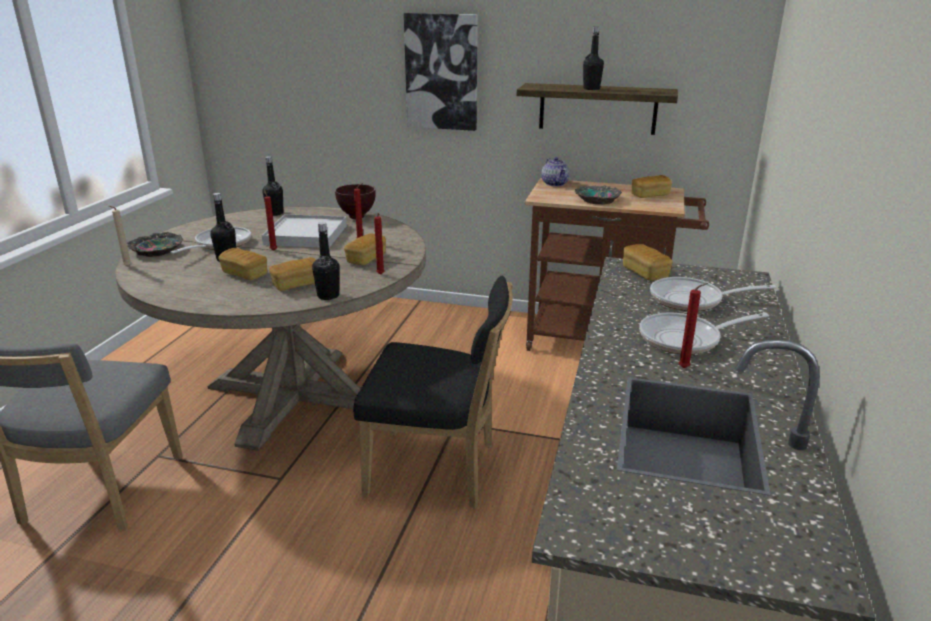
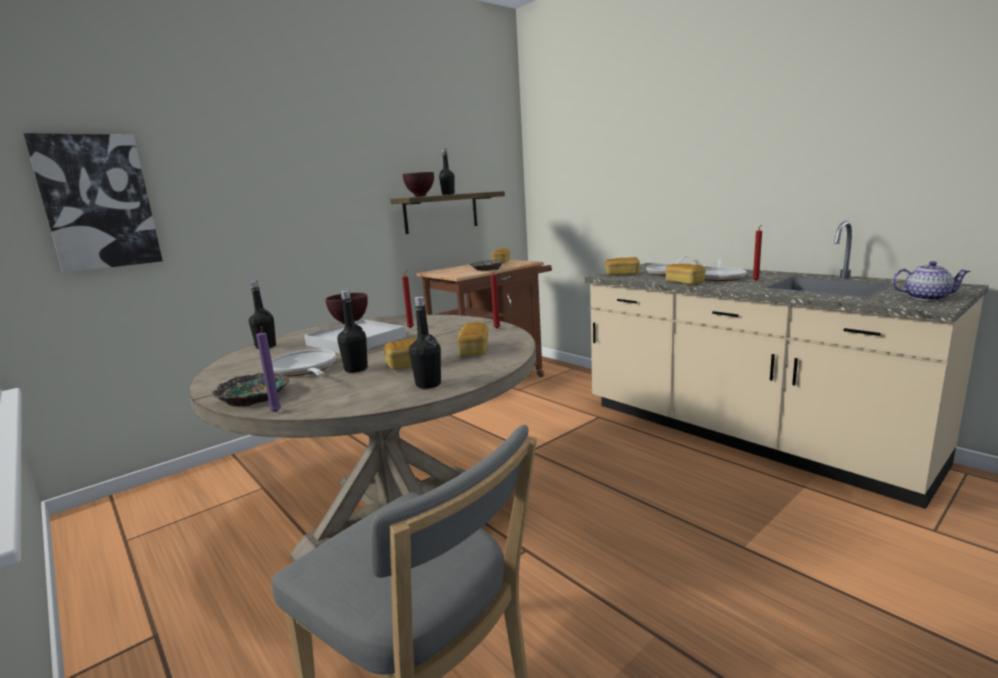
camera: 55 degrees left, 10 degrees down
(126, 267) = (276, 413): beige candle -> purple candle
(273, 250) = (369, 352): red candle -> none
(328, 296) = (516, 344): black bottle -> black bottle (428, 384)
(366, 259) = (456, 329): bread -> bread (684, 283)
(438, 470) = (584, 472): black chair -> none
(442, 72) = (320, 196): picture -> picture (97, 202)
(550, 86) = (420, 196): none -> brown bowl
(555, 184) = (437, 271): teapot -> teapot (927, 298)

